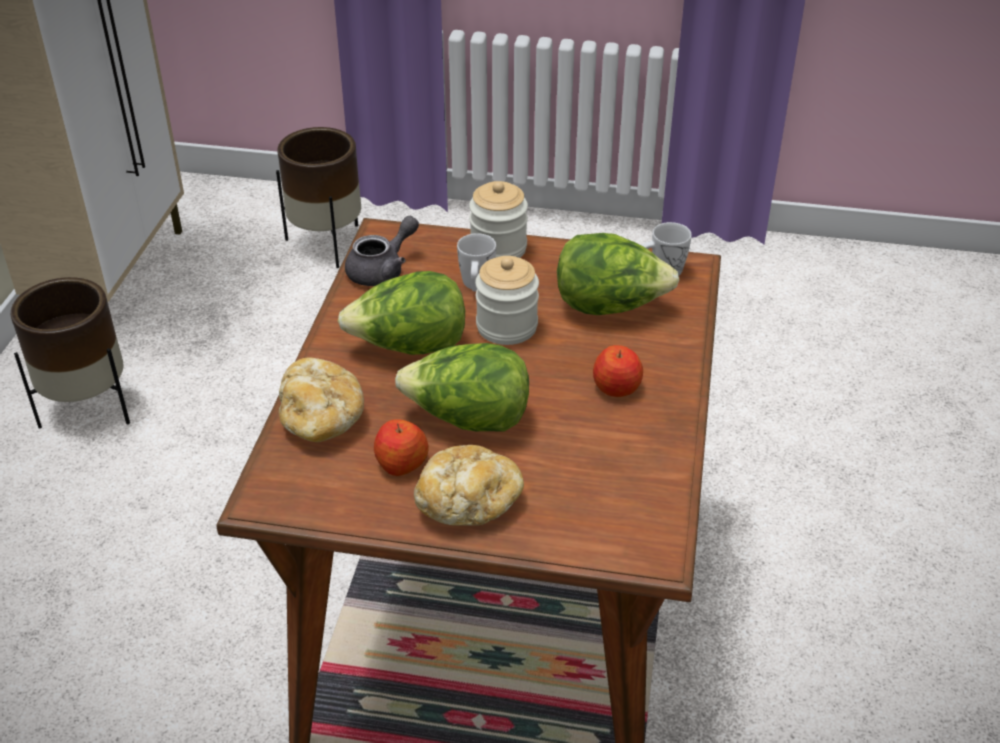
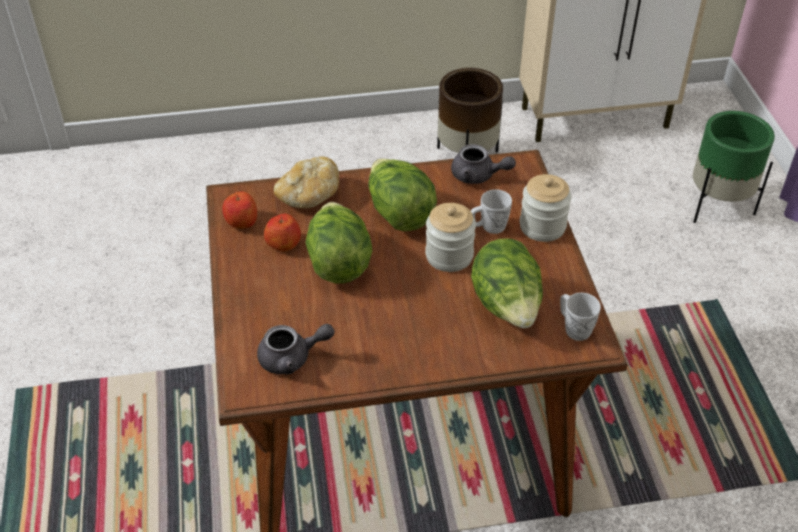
camera: 70 degrees right, 5 degrees up
(328, 244) = (717, 206): brown planter -> green planter
(468, 503) = (259, 284): bread -> none
(617, 388) = (409, 332): apple -> apple (241, 221)
(617, 497) = (292, 358): none -> grey teapot

